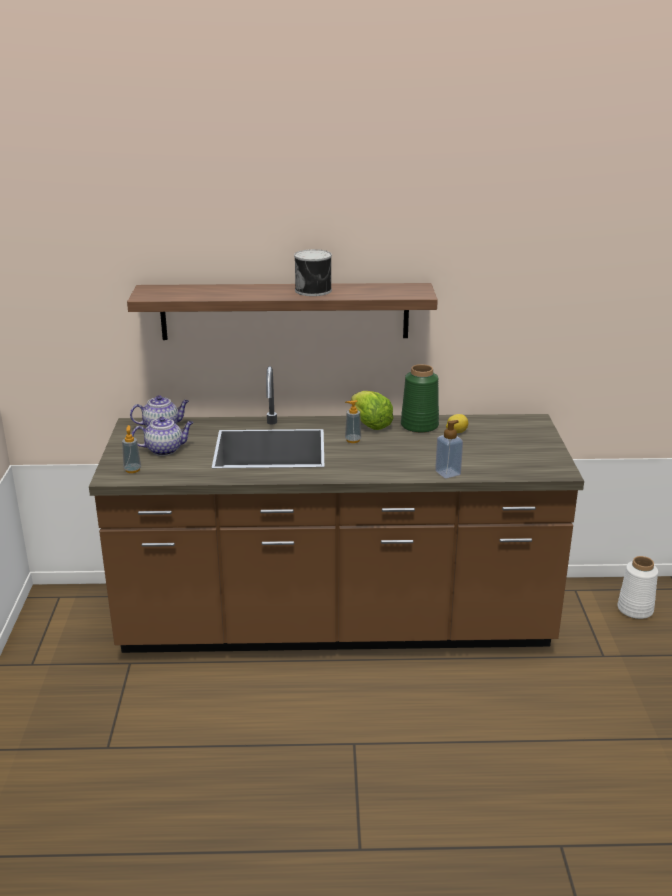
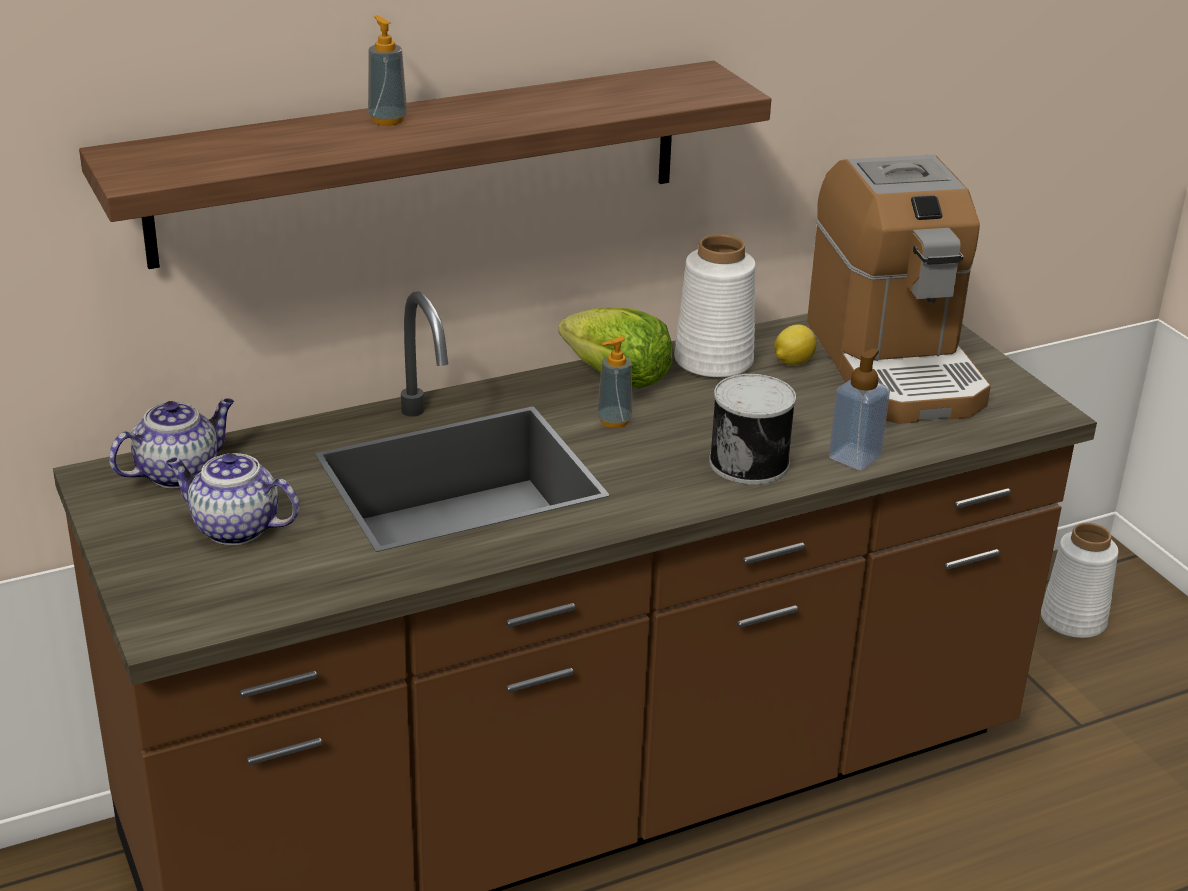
camera: 25 degrees left, 5 degrees up
(132, 470) = (200, 597): soap dispenser -> soap dispenser (387, 119)
(165, 450) = (233, 528): teapot -> teapot turned 120 degrees counterclockwise
(314, 290) = (505, 109): can -> can (750, 462)
(419, 425) = (712, 361): green vase -> white vase
(505, 440) = (894, 364): none -> coffee machine

